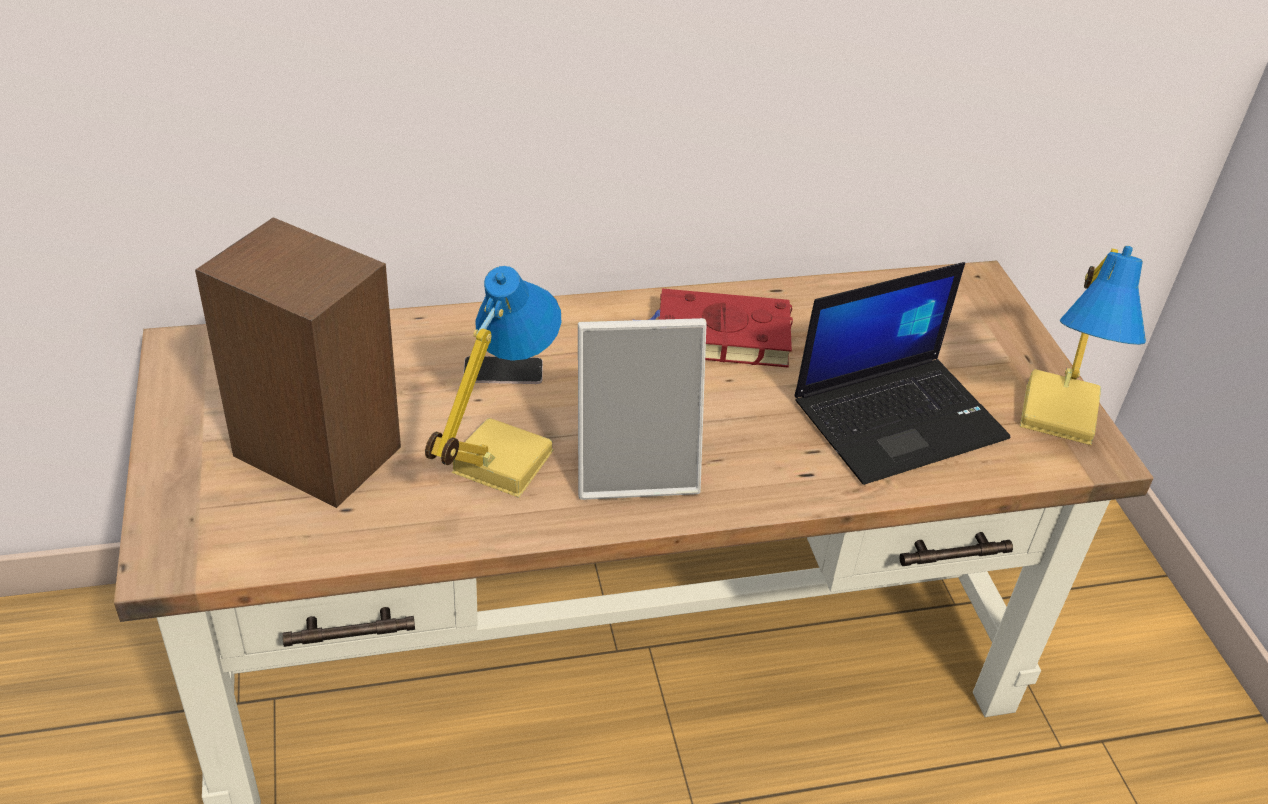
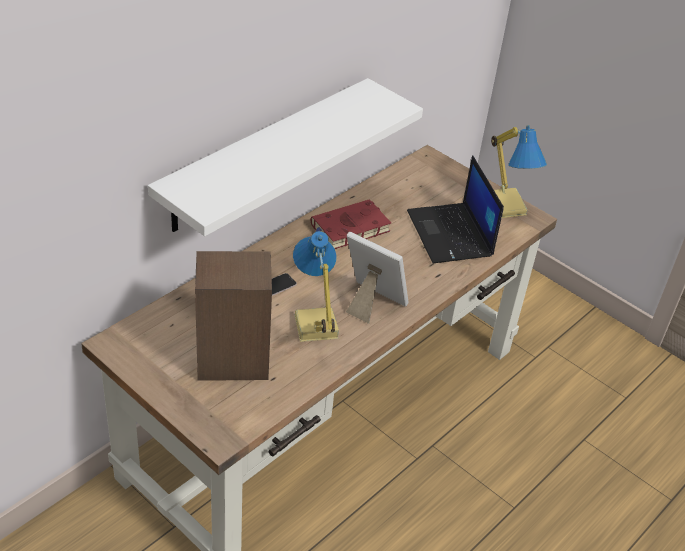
camera: 35 degrees left, 0 degrees up
(581, 134) = (266, 154): none -> white shelf
(635, 467) = (371, 303): picture frame -> picture frame turned 105 degrees counterclockwise
(900, 417) = (451, 234): laptop -> laptop turned 135 degrees clockwise

